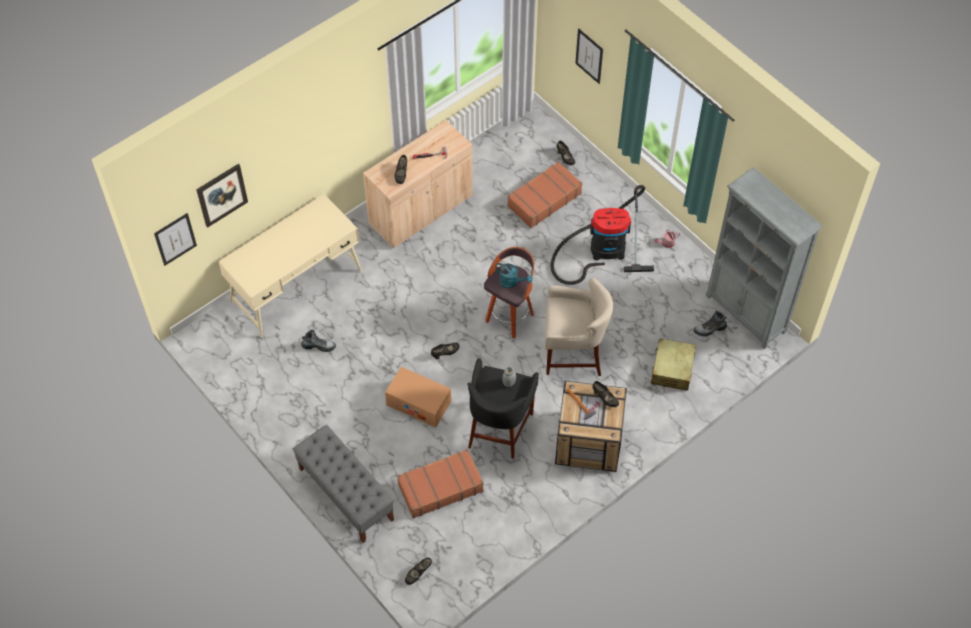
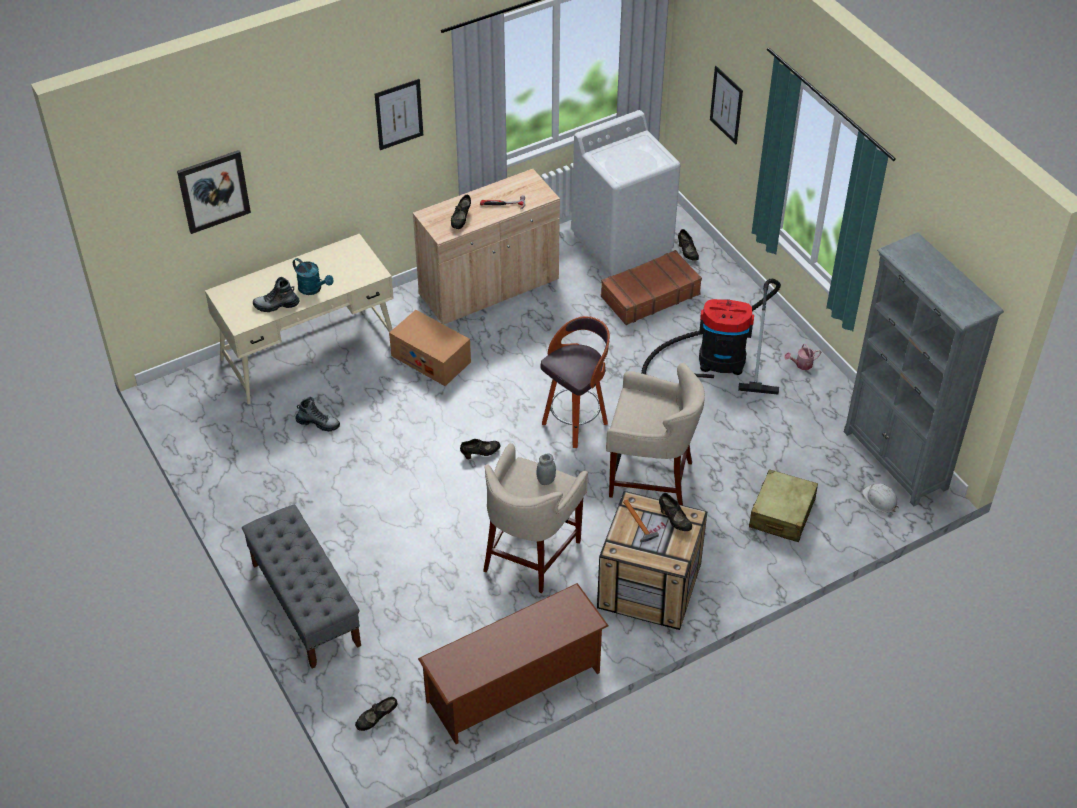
camera: 10 degrees right, 10 degrees down
(175, 239) = (145, 238): picture -> picture (399, 114)
(418, 403) = (430, 508): cardboard box -> cardboard box (431, 359)
(440, 487) = (433, 614): brown suitcase -> none
(499, 429) = (531, 554): black stool -> beige stool
(509, 533) = (514, 687): none -> brown shoe rack
(511, 282) = (577, 363): turquoise watering can -> turquoise watering can (313, 289)
(514, 155) = (623, 242): none -> white washing machine
(709, 329) = (842, 472): boot -> boot (276, 305)
(740, 347) = (880, 499): none -> white hard hat

